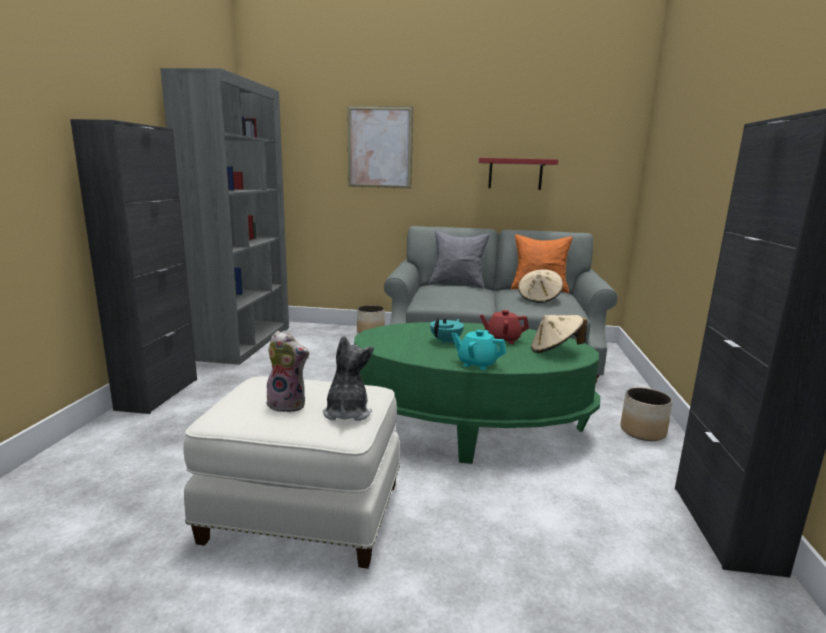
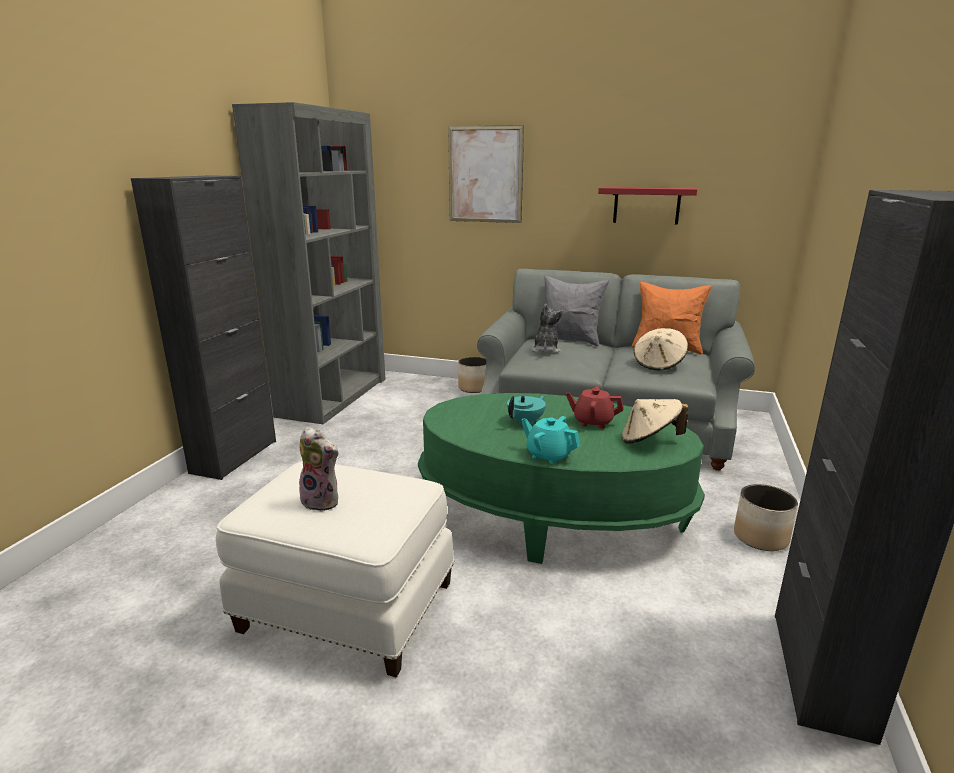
camera: 10 degrees right, 5 degrees up
(347, 412) = (380, 514): plush toy -> plush toy (545, 350)

